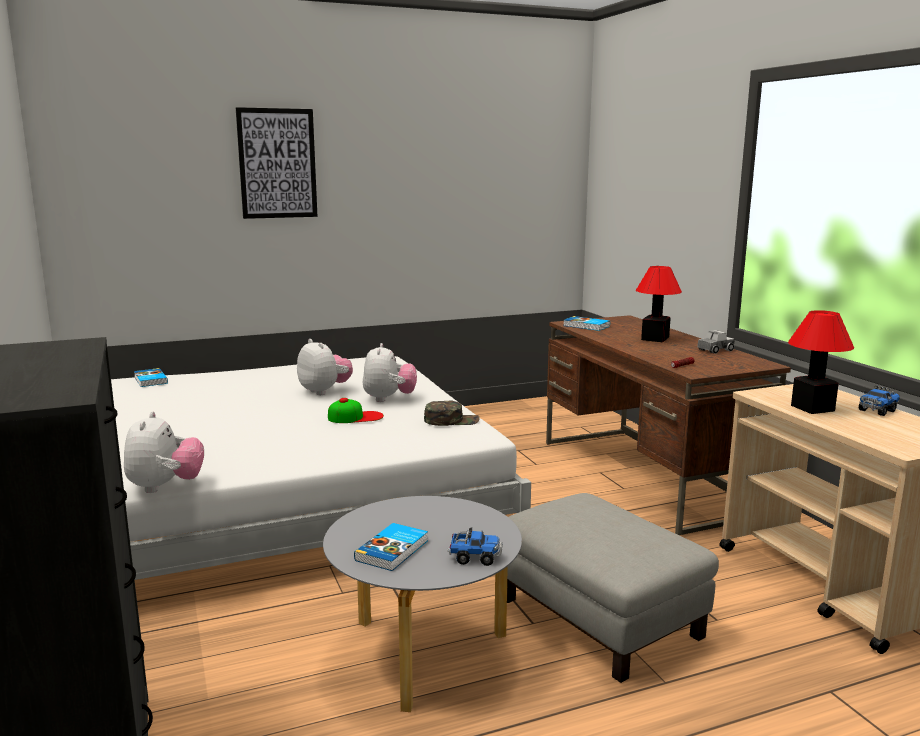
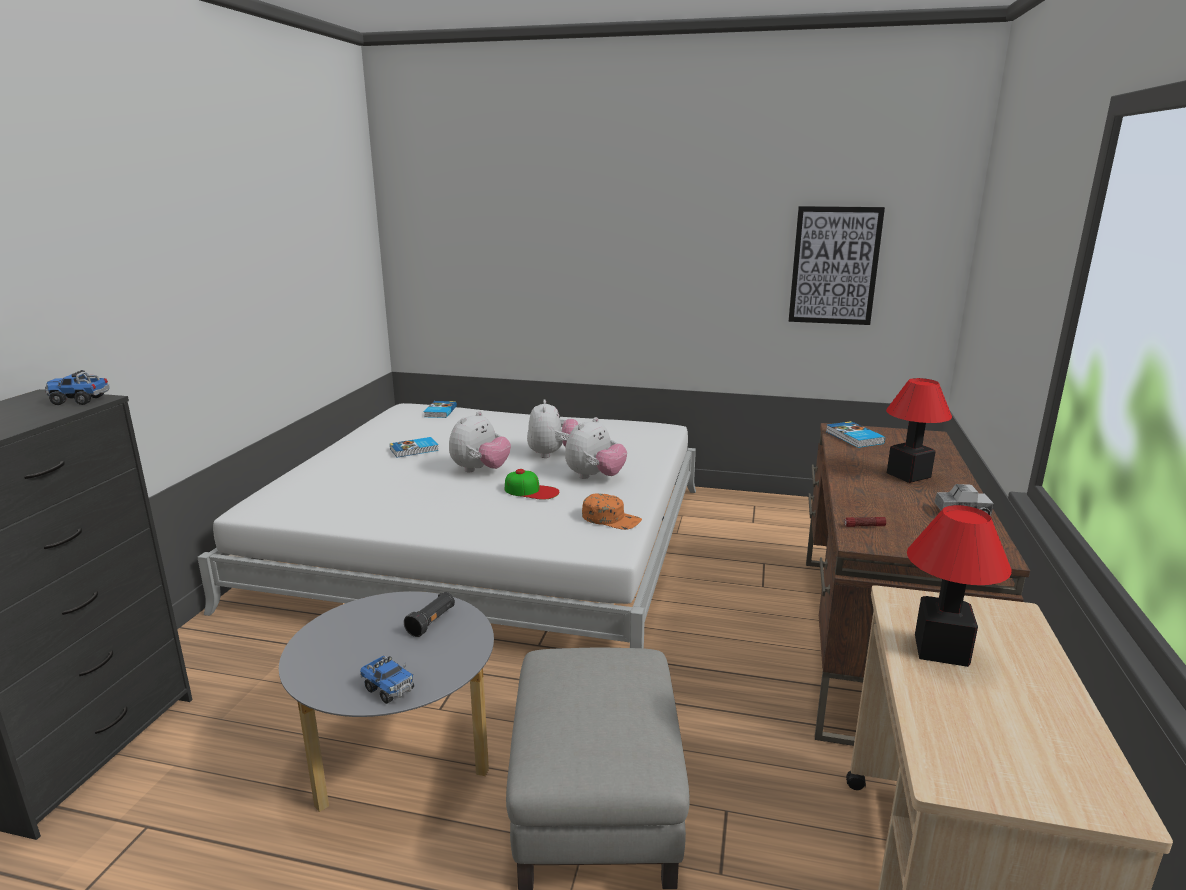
camera: 35 degrees right, 5 degrees up
(165, 487) = (300, 521): plush toy -> plush toy (480, 470)
(277, 163) = (582, 213): picture -> picture (834, 266)
(393, 550) = (345, 650): book -> book (415, 450)
(430, 514) = (432, 622): none -> black flashlight
(451, 420) = (611, 519): green cap -> orange cap
(877, 411) = (1045, 690): toy truck -> toy truck (79, 400)

